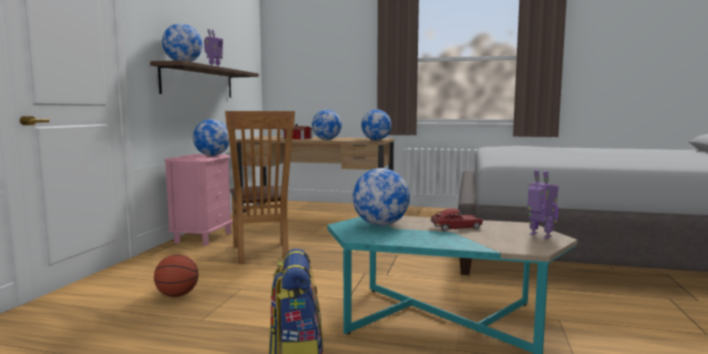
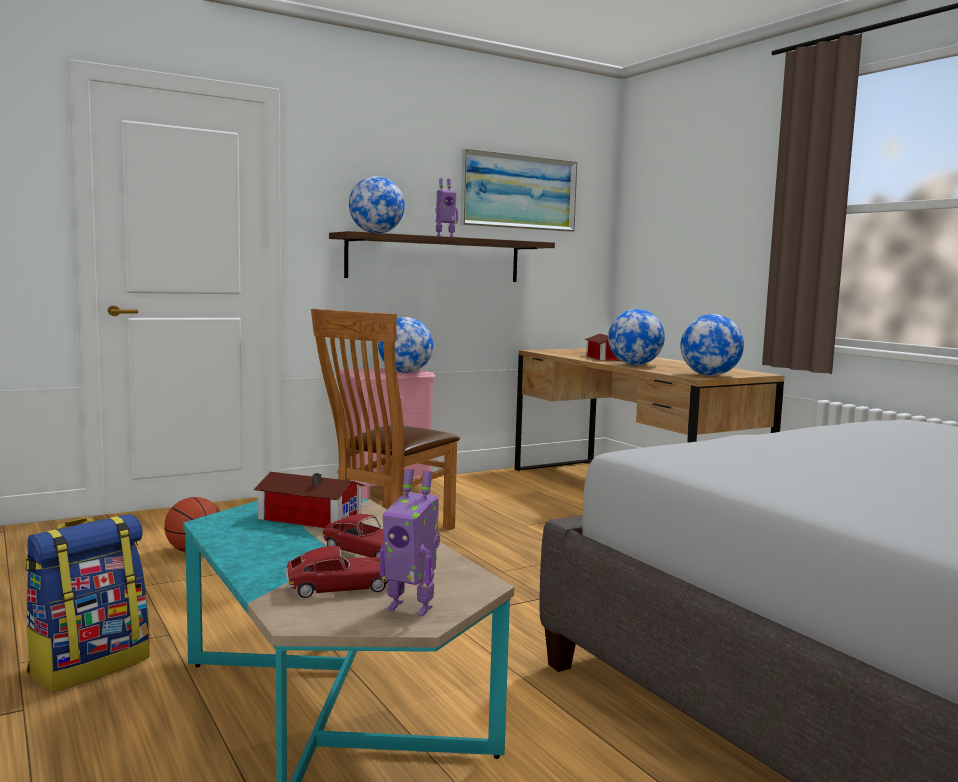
camera: 45 degrees right, 0 degrees up
(228, 42) = (519, 192): none -> picture
(380, 225) = (309, 516): globe -> toy house
(500, 238) = (339, 587): none -> toy car
(540, 235) = (411, 607): toy robot -> toy robot turned 105 degrees clockwise

